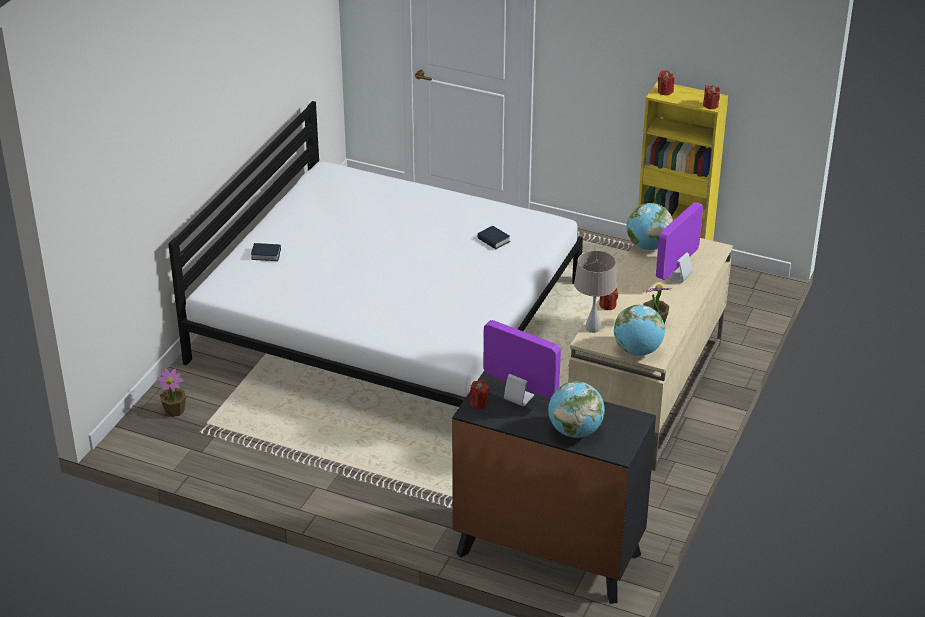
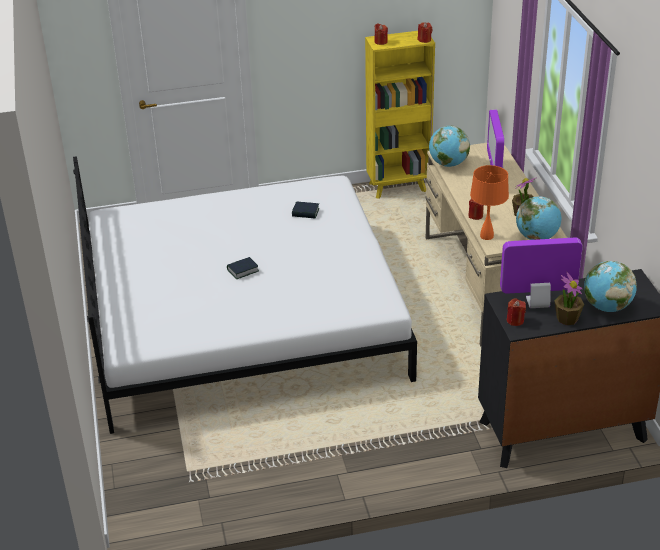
camera: 35 degrees left, 0 degrees up
(174, 410) = (146, 475): potted plant -> potted plant (567, 318)
(266, 254) = (136, 300): book -> book (243, 270)
(593, 328) = (487, 236): beige table lamp -> orange table lamp

